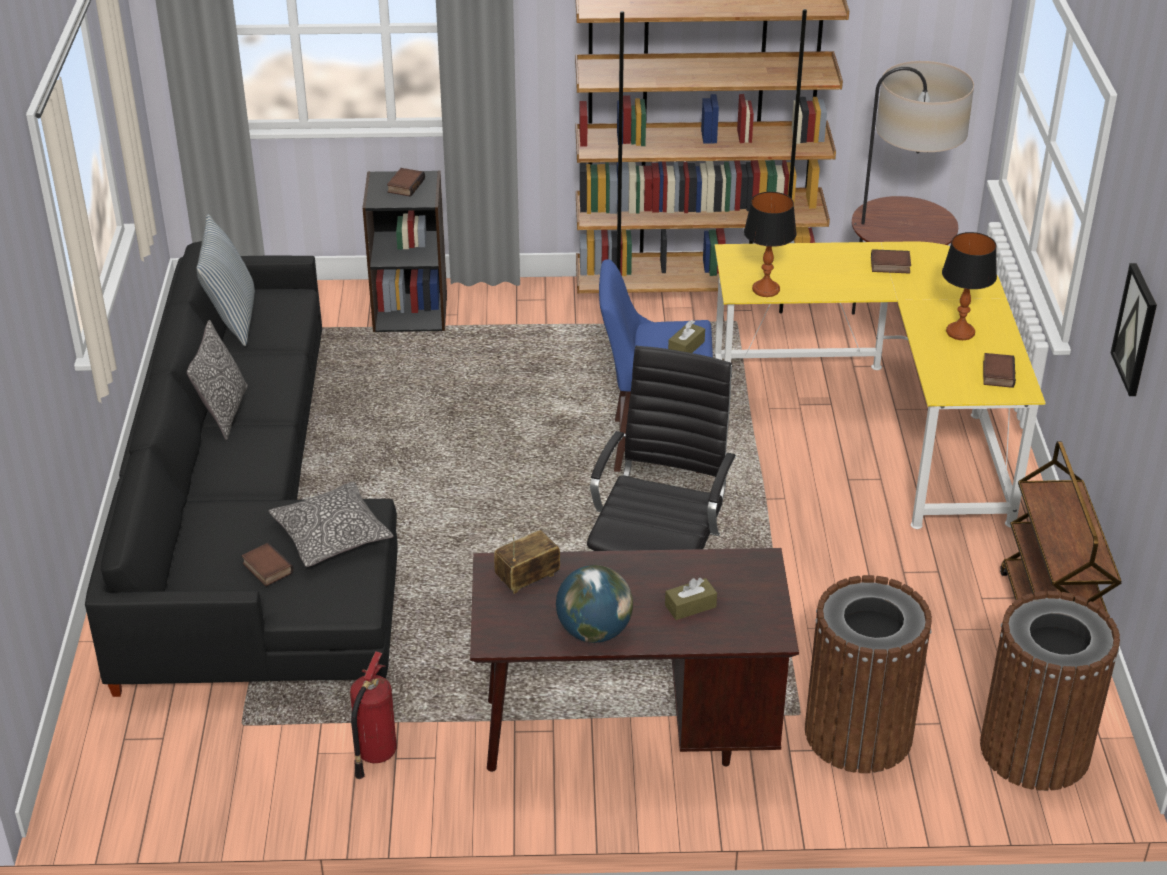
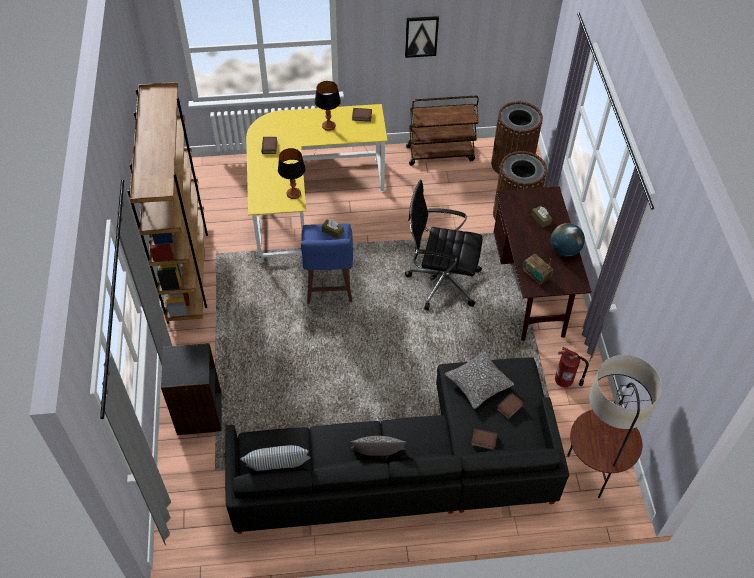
camera: 95 degrees left, 15 degrees up
(405, 185) = (181, 363): book -> book (483, 441)
(893, 313) = (209, 190): floor lamp -> floor lamp (592, 472)

